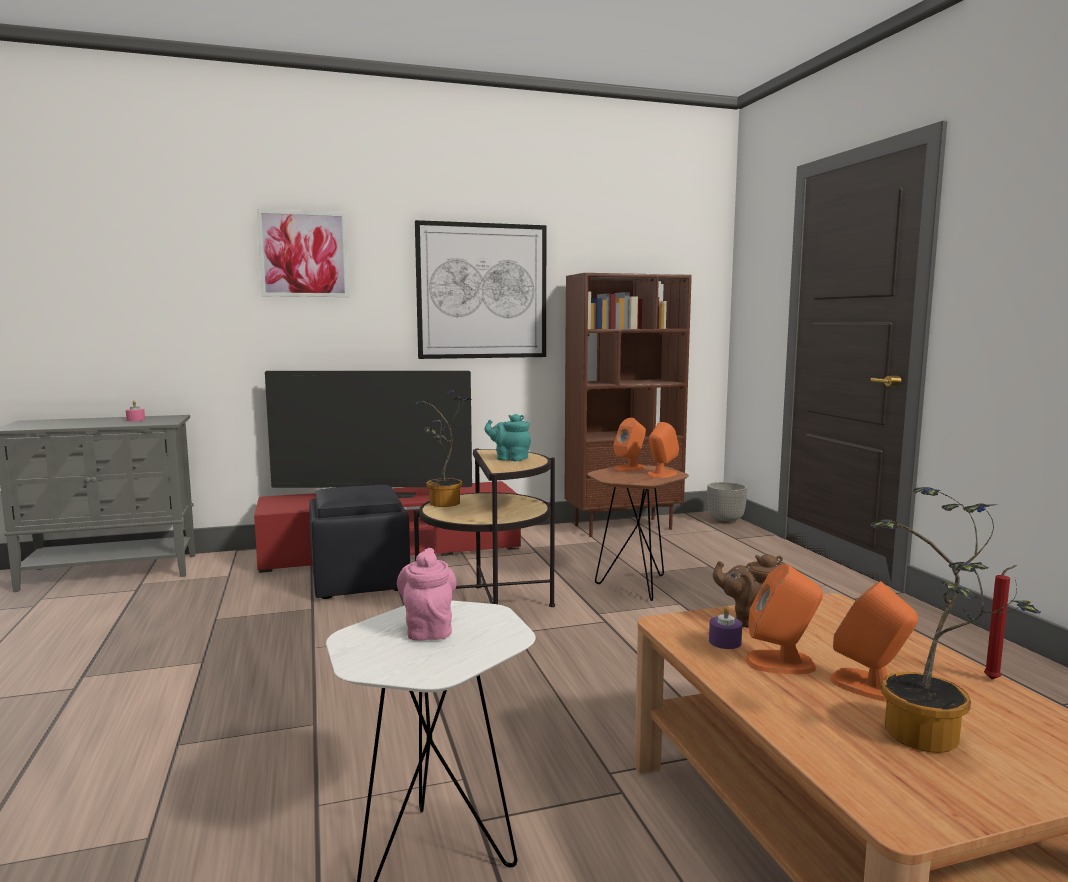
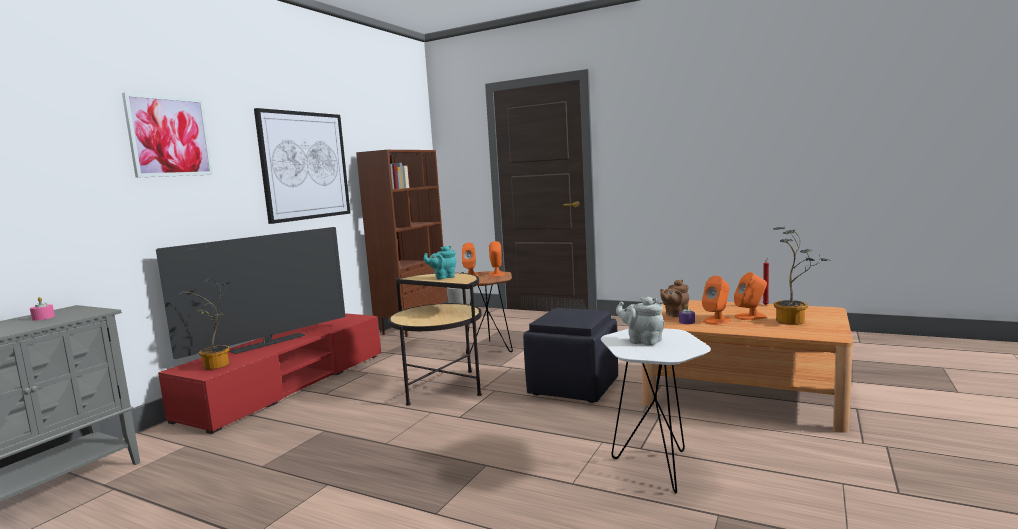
camera: 45 degrees left, 0 degrees up
(361, 581) = (317, 406): black ottoman -> black ottoman (574, 386)
(428, 628) = (642, 341): pink teapot -> grey teapot
(443, 504) = (406, 319): potted plant -> potted plant (217, 366)

